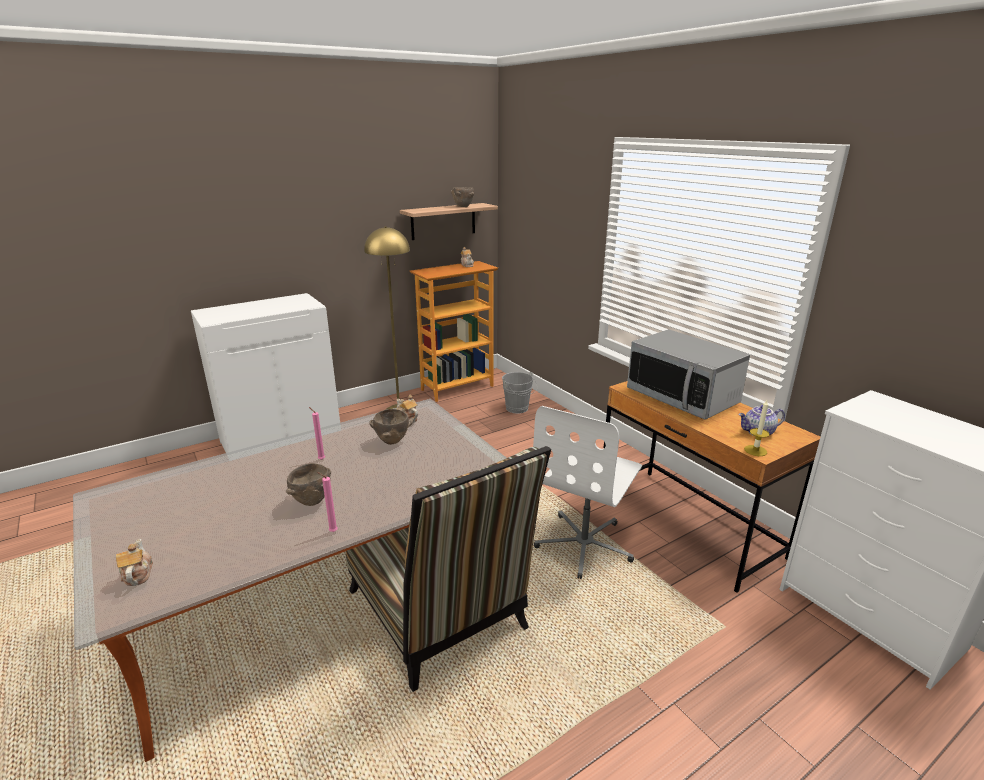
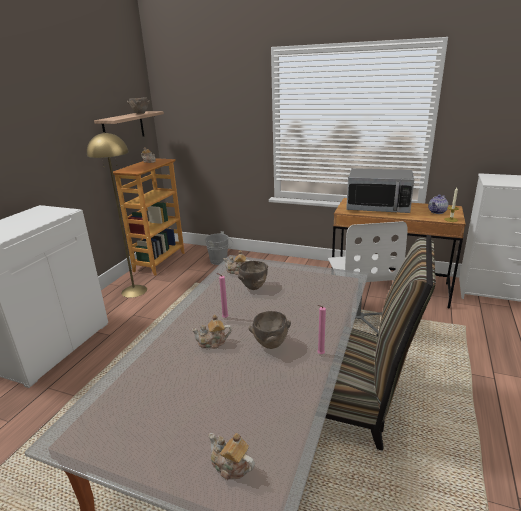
camera: 35 degrees left, 0 degrees up
(277, 476) = (212, 342): none -> teapot

